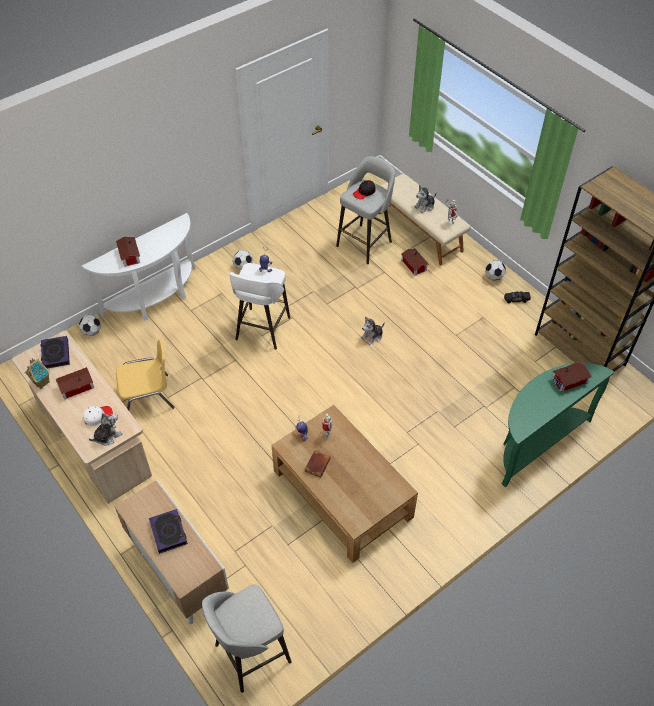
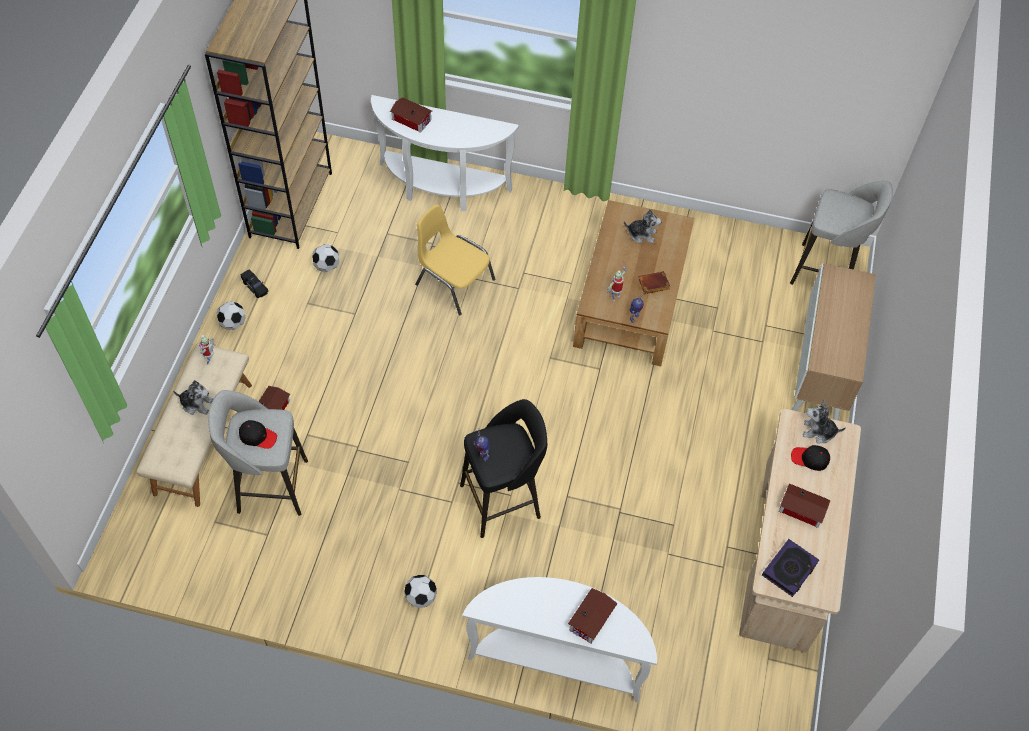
camera: 130 degrees left, 5 degrees up
(42, 382) = (831, 548): toy house -> none
(92, 332) = (667, 689): football -> football (327, 266)
(98, 416) = (810, 459): white cap -> black cap
(148, 396) = (690, 545): yellow chair -> yellow chair (453, 282)
(168, 532) = (838, 322): book -> none
(262, 330) = (503, 501): white stool -> black stool
(372, 336) = (420, 386): plush toy -> plush toy (641, 234)
(536, 442) = (441, 189): green console table -> white console table

